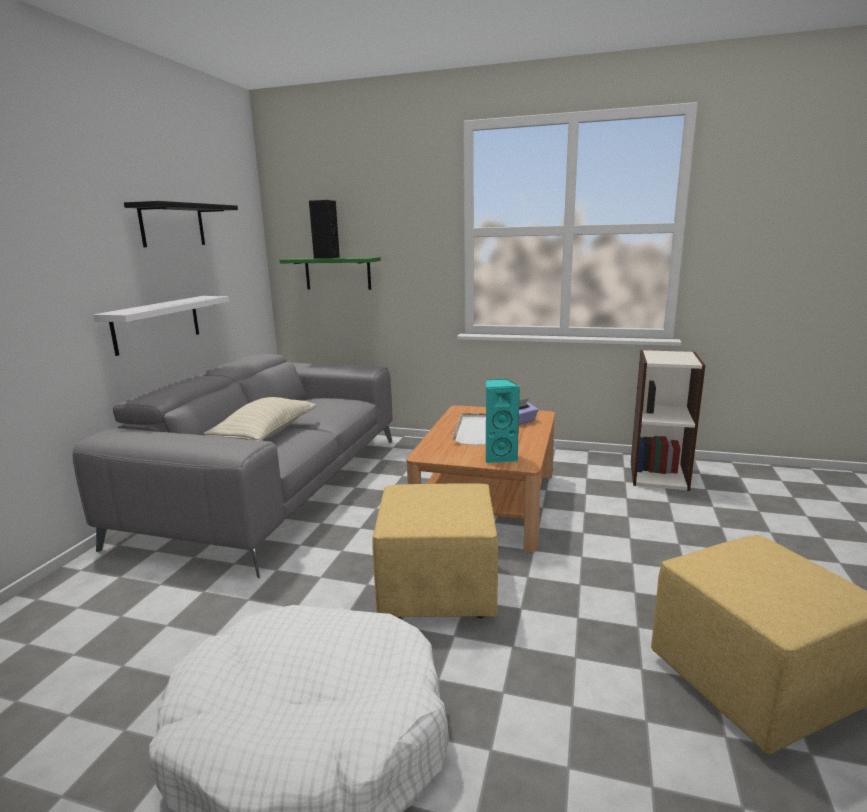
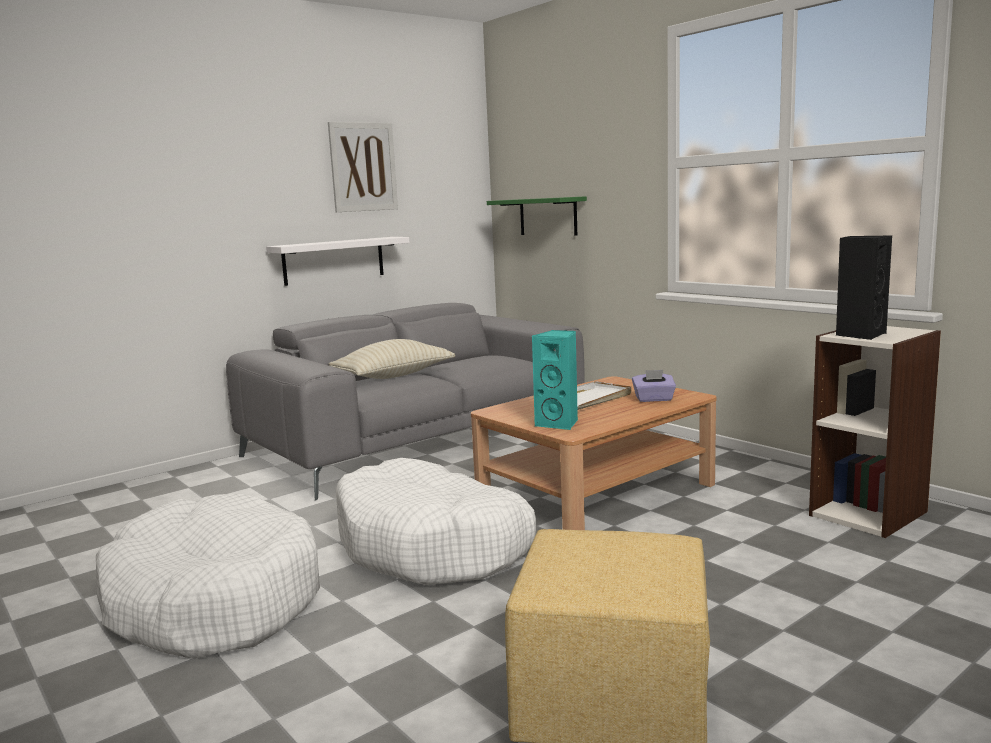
camera: 35 degrees right, 5 degrees down
(172, 225) = (363, 167): black shelf -> picture
(326, 258) = (530, 198): black speaker -> black speaker (860, 335)
(437, 591) = (433, 546): yellow ottoman -> white dog bed

